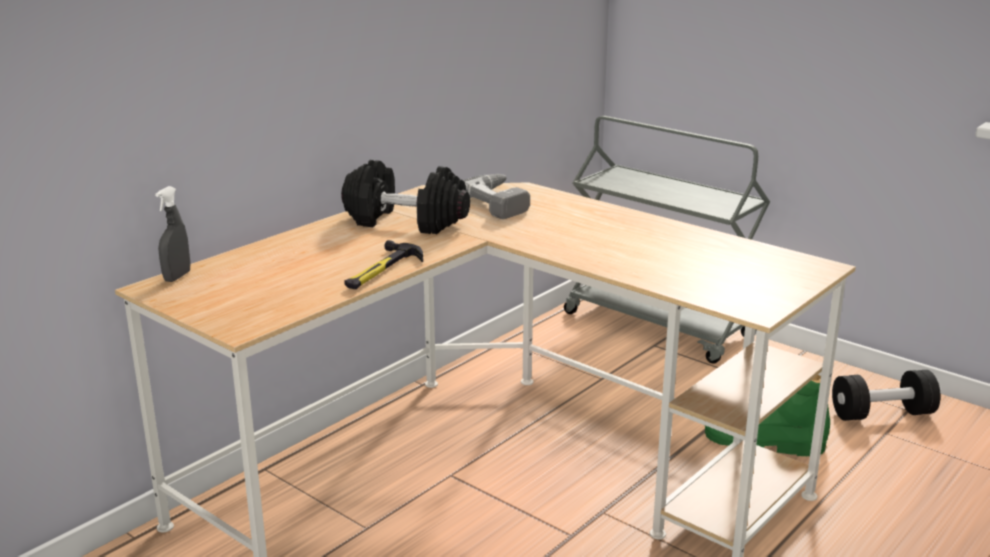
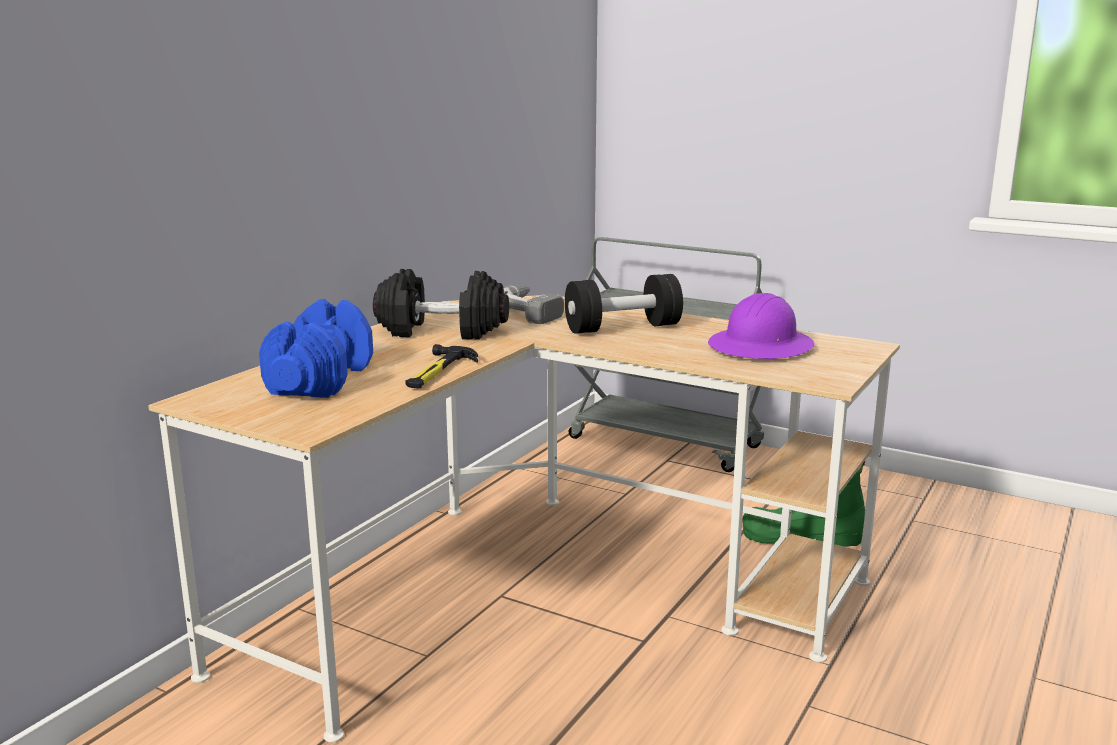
camera: 10 degrees left, 5 degrees down
(177, 277) = (215, 389): grey spray bottle -> none
(273, 272) = (321, 379): none -> blue dumbbell
(708, 261) = (761, 347): none -> purple hard hat
(882, 414) = (901, 504): black dumbbell -> black dumbbell (623, 328)

